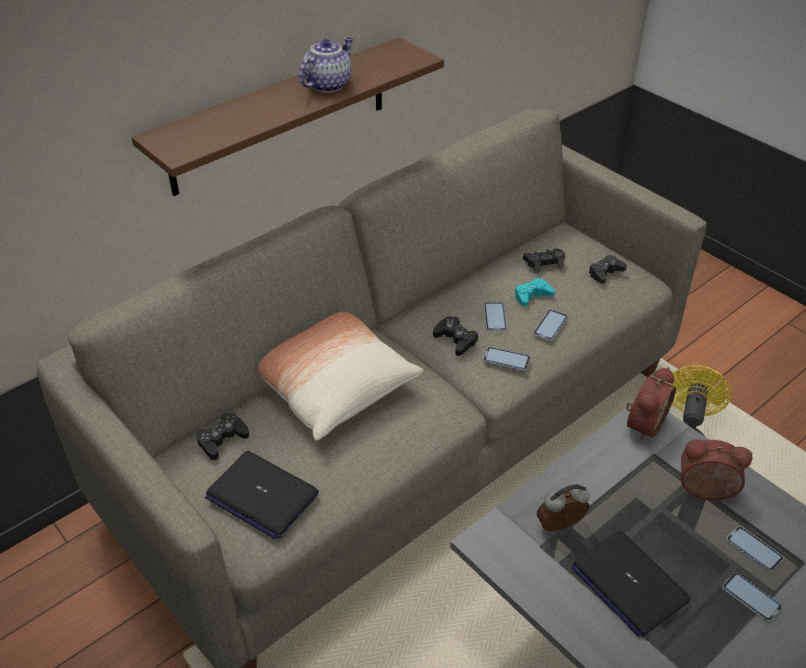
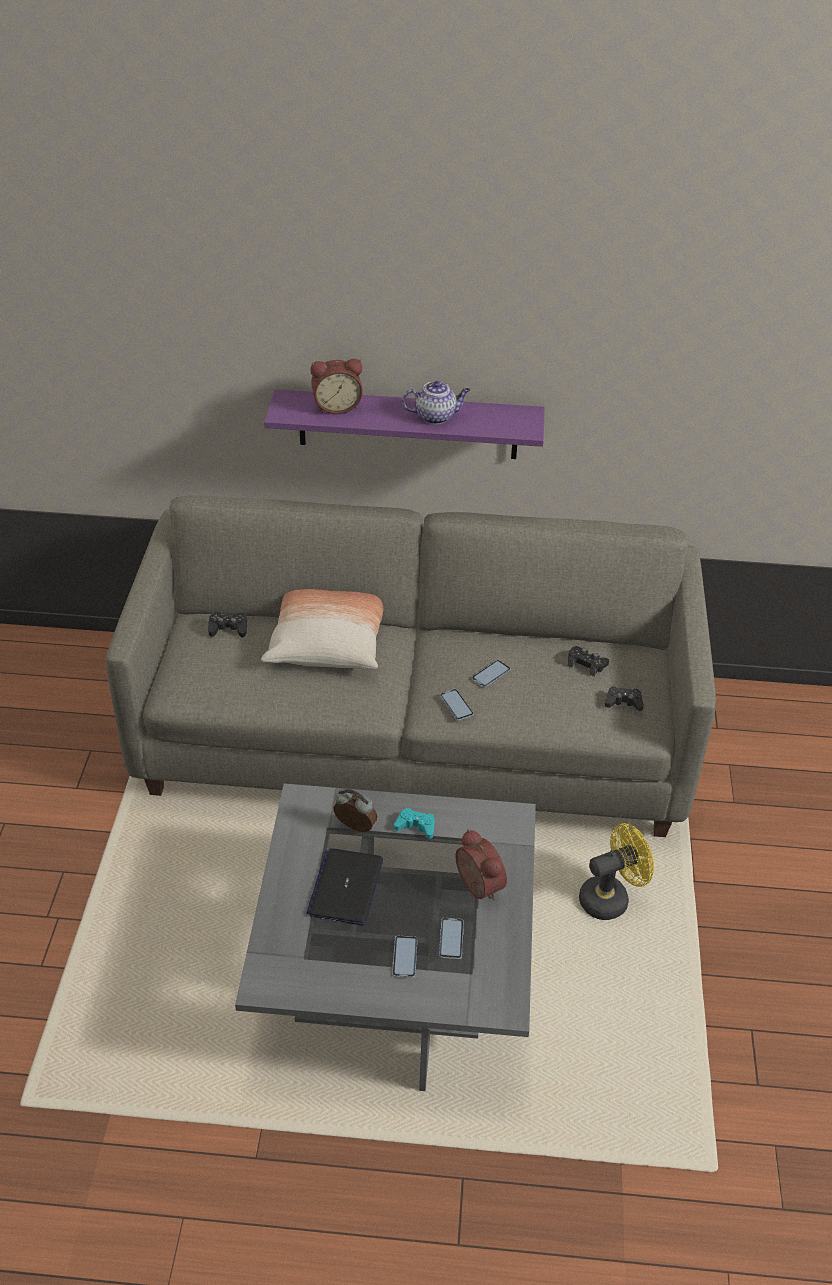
camera: 45 degrees right, 0 degrees up
(261, 495) = (207, 672): laptop -> none
(280, 116) = (408, 424): brown shelf -> purple shelf
(455, 340) = (443, 670): black game controller -> none
(532, 296) = (540, 679): turquoise game controller -> turquoise game controller (416, 826)
(550, 326) = (520, 706): phone -> none
(642, 424) = (503, 818): alarm clock -> alarm clock (337, 406)

